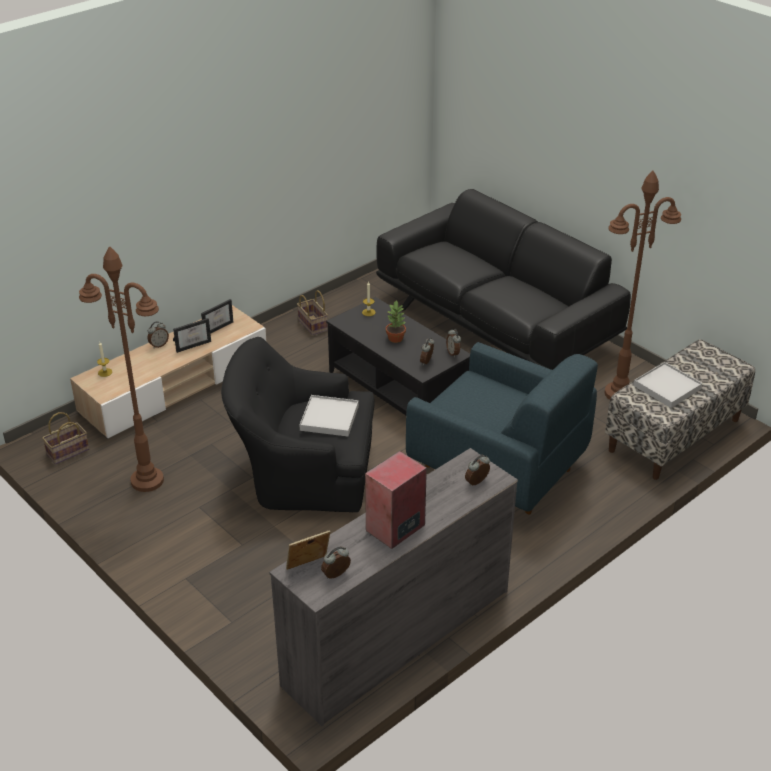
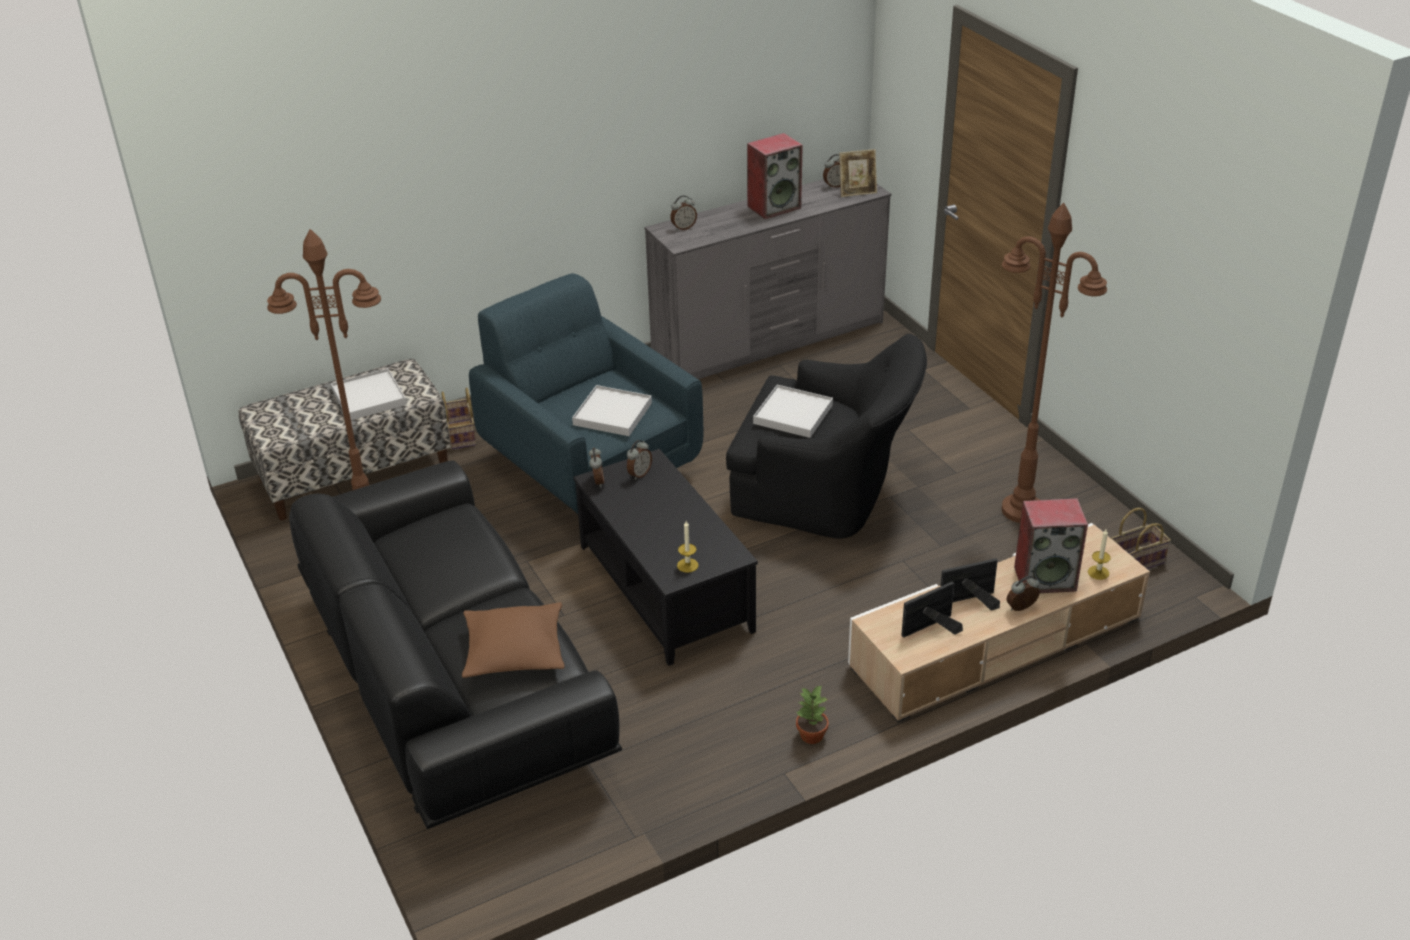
camera: 165 degrees left, 0 degrees up
(141, 364) = (1045, 578): none -> speaker
(311, 325) = (760, 731): basket -> basket (462, 435)
(396, 338) = (665, 515): potted plant -> potted plant (811, 735)
(444, 257) = (514, 650): none -> brown pillow
(471, 401) = (612, 414): none -> white tray

